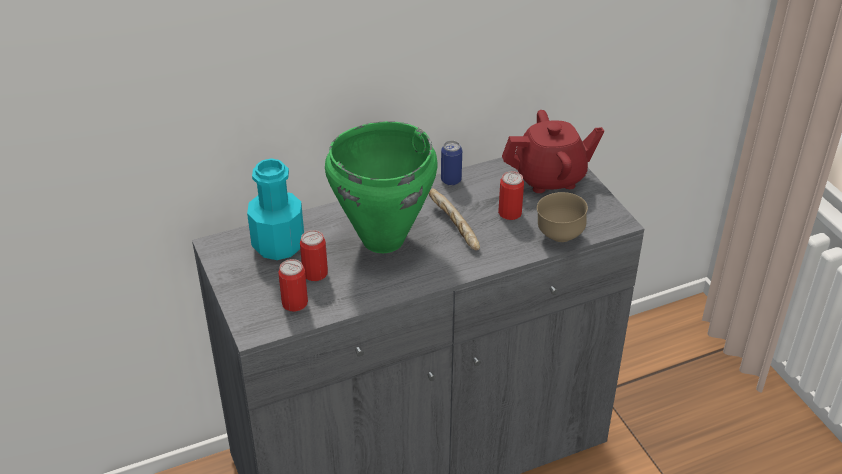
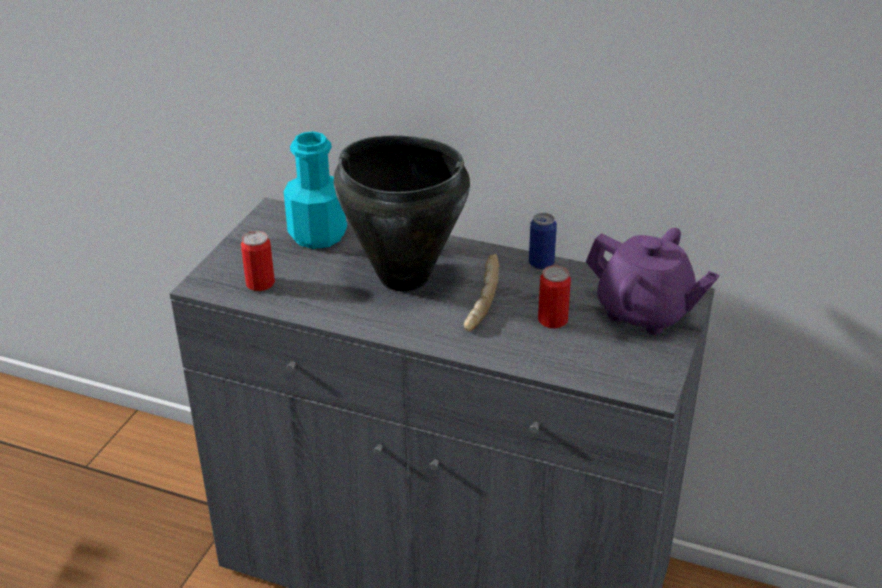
camera: 45 degrees right, 5 degrees down
(315, 273) = (310, 271): can -> none
(382, 239) = (403, 276): green cooking pot -> black cooking pot
(550, 178) = (644, 312): red teapot -> purple teapot
(559, 236) = (569, 366): brown bowl -> none

